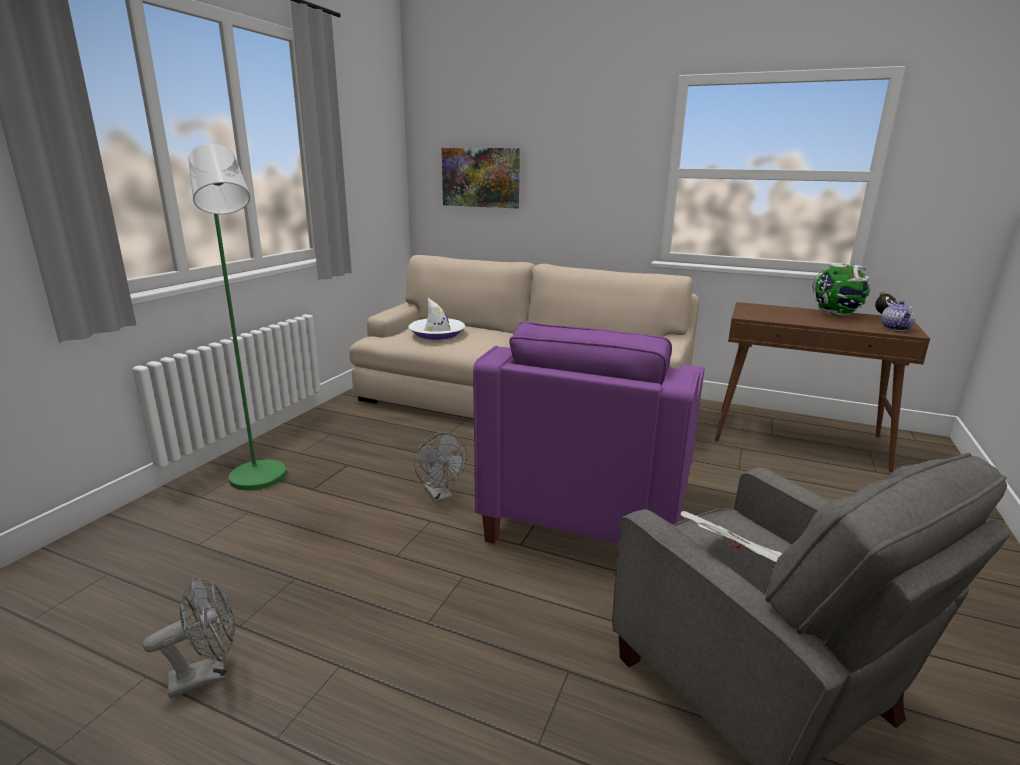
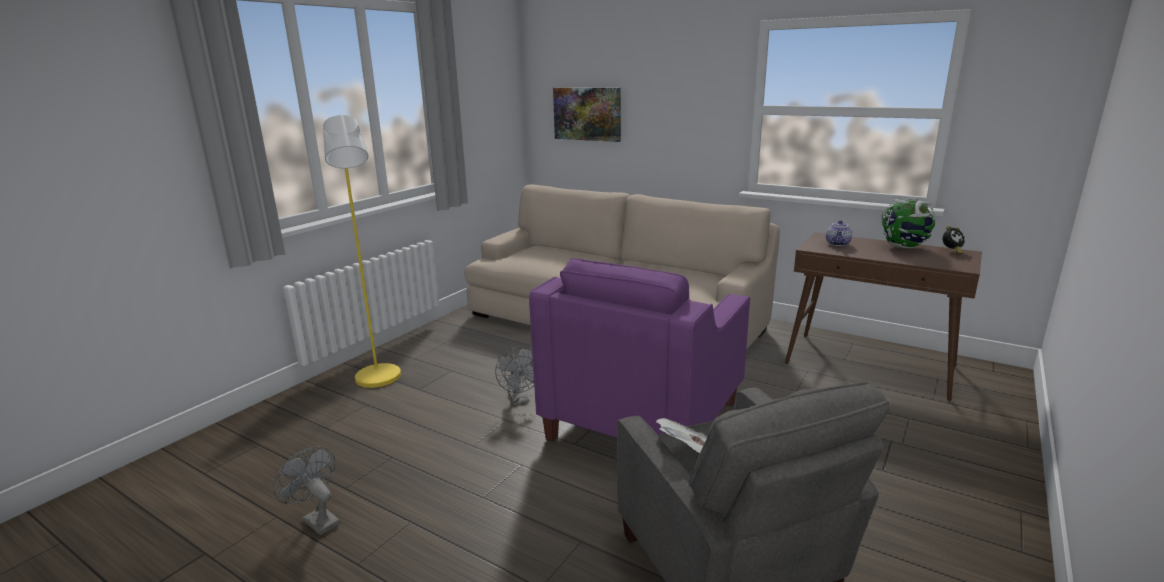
camera: 10 degrees right, 0 degrees up
(207, 675) = (317, 519): grey fan -> grey fan turned 120 degrees counterclockwise
(260, 481) = (379, 380): green floor lamp -> yellow floor lamp
(437, 334) = (539, 257): white hat -> none
(896, 328) = (953, 263): teapot -> teapot (838, 244)

